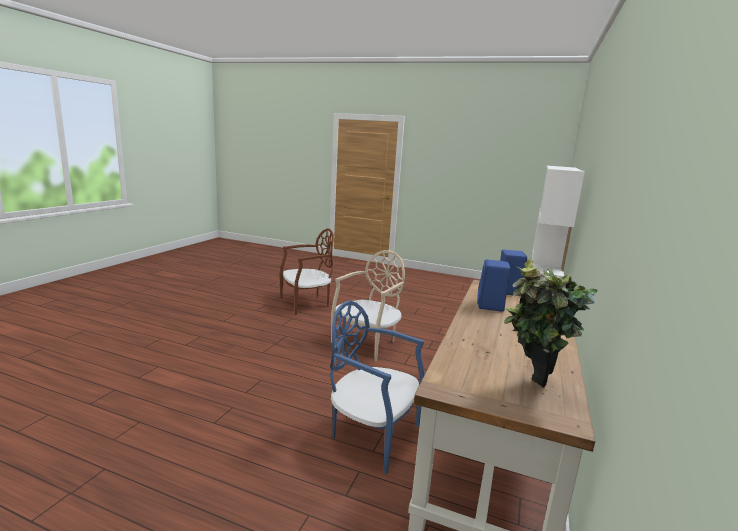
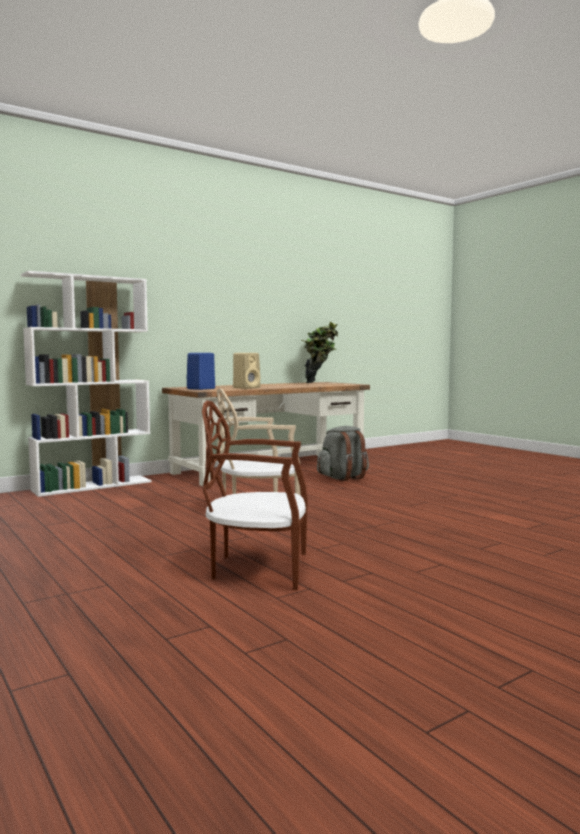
camera: 145 degrees left, 10 degrees down
(372, 434) = (343, 478): blue chair -> grey backpack
(490, 306) = (247, 388): blue speaker -> beige speaker

